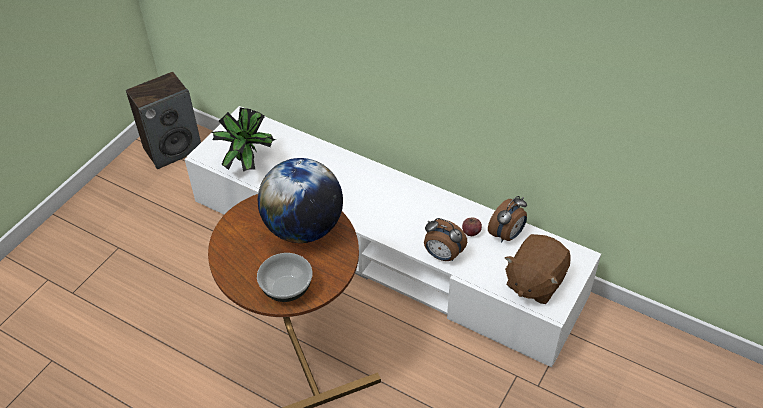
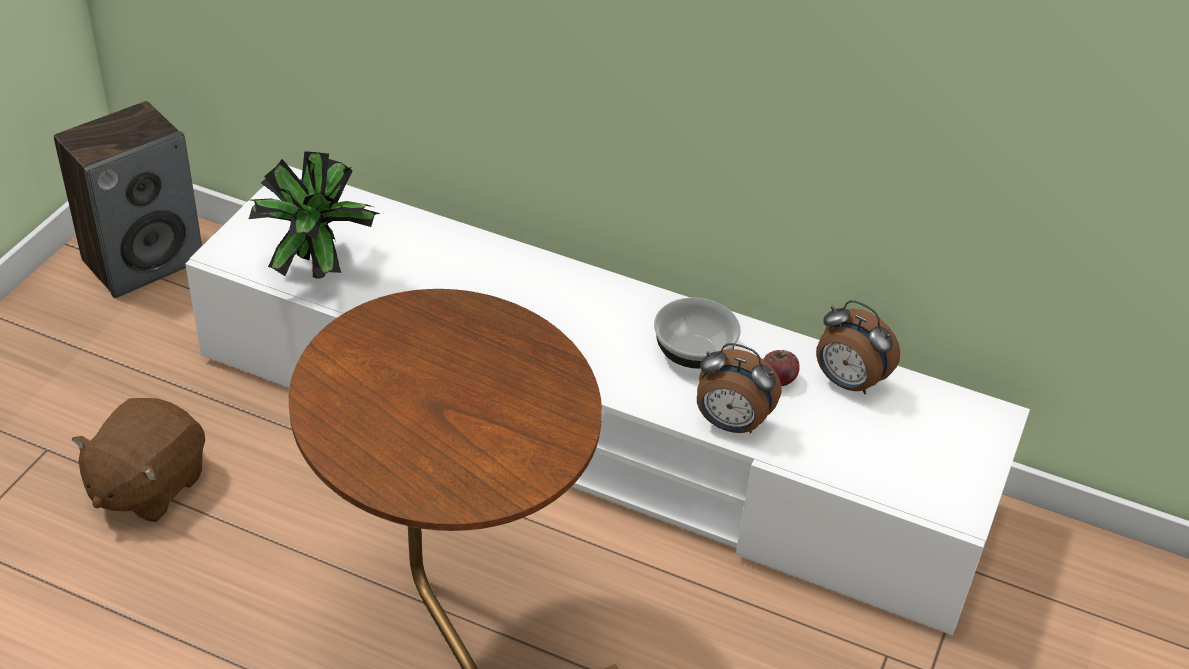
camera: 10 degrees left, 5 degrees down
(286, 288) = (464, 473): bowl -> bowl (692, 353)
(304, 228) = (482, 359): globe -> none
(507, 235) = (847, 382): alarm clock -> alarm clock turned 90 degrees clockwise
(534, 282) = (915, 465): brown plush toy -> brown plush toy (147, 485)

